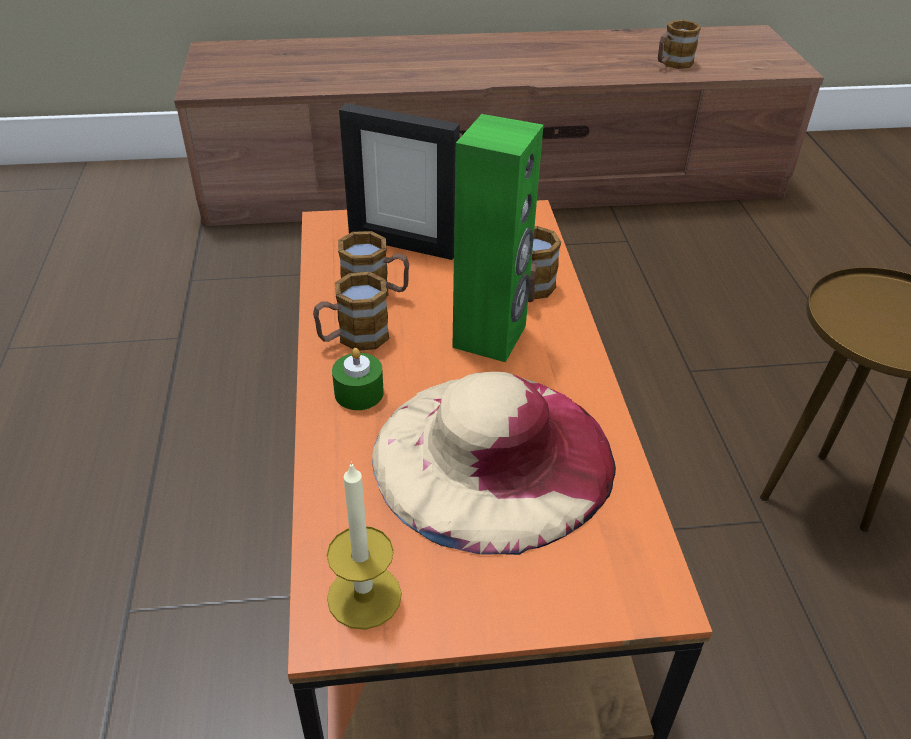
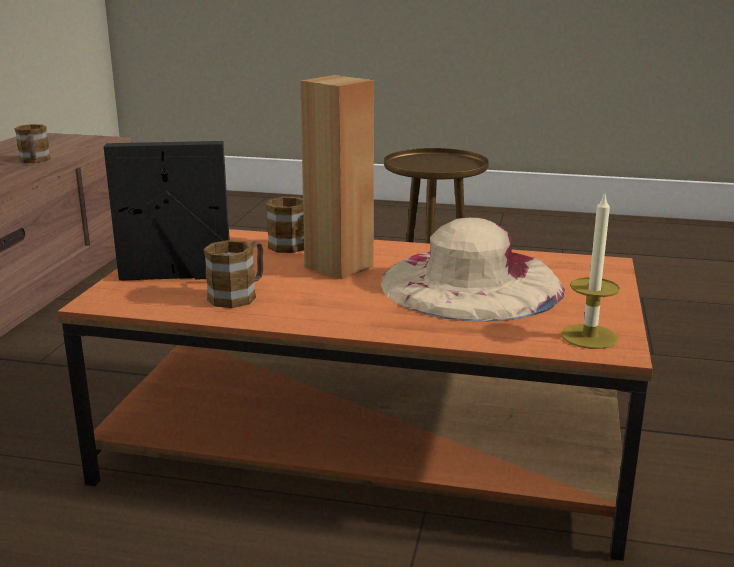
camera: 70 degrees left, 20 degrees down
(353, 338) = (296, 310): mug -> none
(359, 393) = (372, 315): green candle -> none
(403, 243) = (175, 277): picture frame -> picture frame turned 135 degrees counterclockwise
(490, 337) = (339, 266): green speaker -> brown speaker

